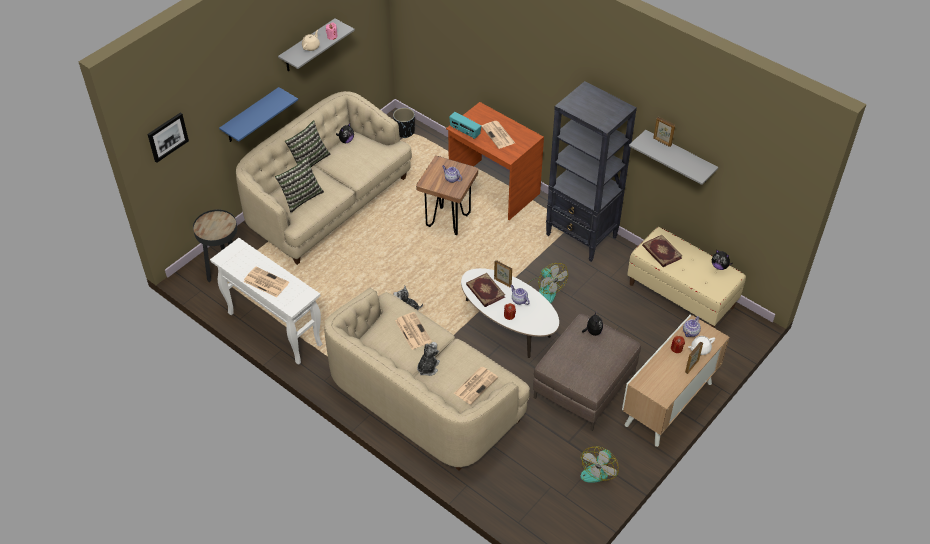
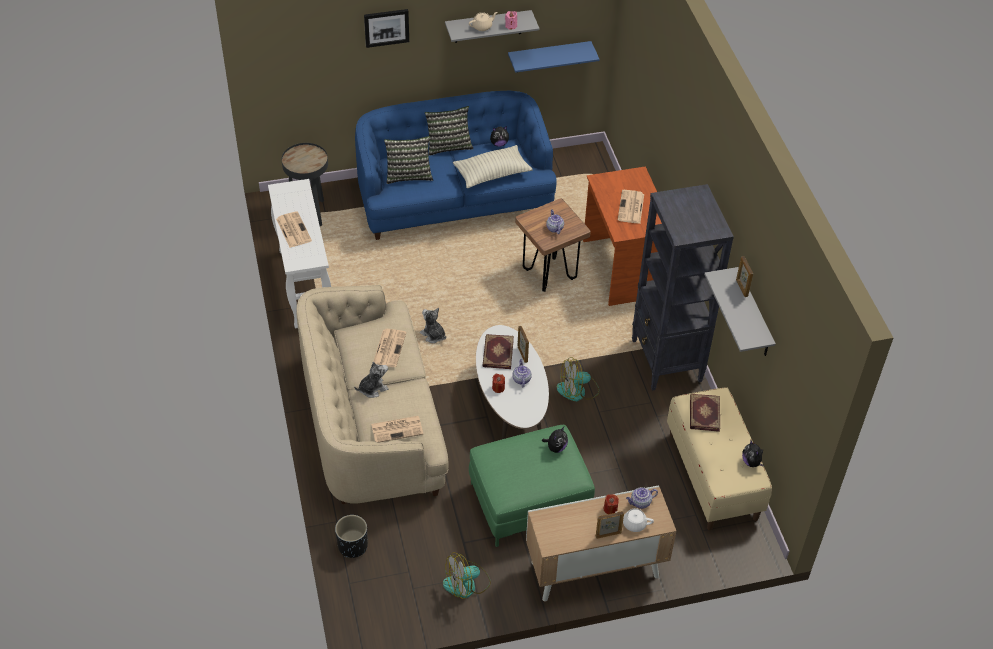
camera: 35 degrees right, 0 degrees up
(167, 137) = (286, 49): picture -> picture (386, 27)
(251, 116) = (397, 70): blue shelf -> blue shelf (549, 57)
(327, 204) = (454, 199): beige sofa -> blue sofa
(363, 165) = (492, 174): none -> pillow
(404, 131) = (589, 168): black planter -> black planter (352, 546)
(465, 132) = (601, 188): radio -> none
(543, 290) = (578, 390): fan -> fan turned 75 degrees clockwise
(584, 386) = (529, 502): brown ottoman -> green ottoman

